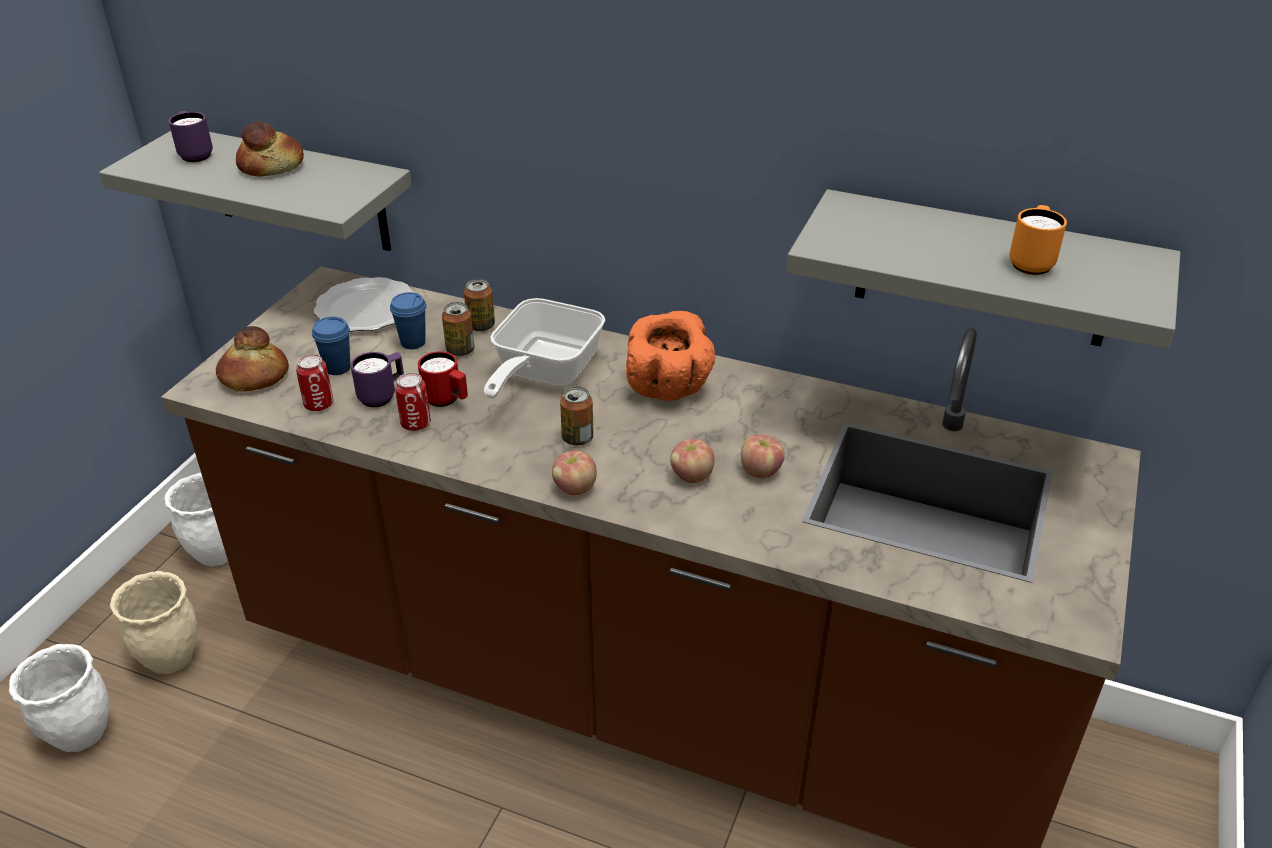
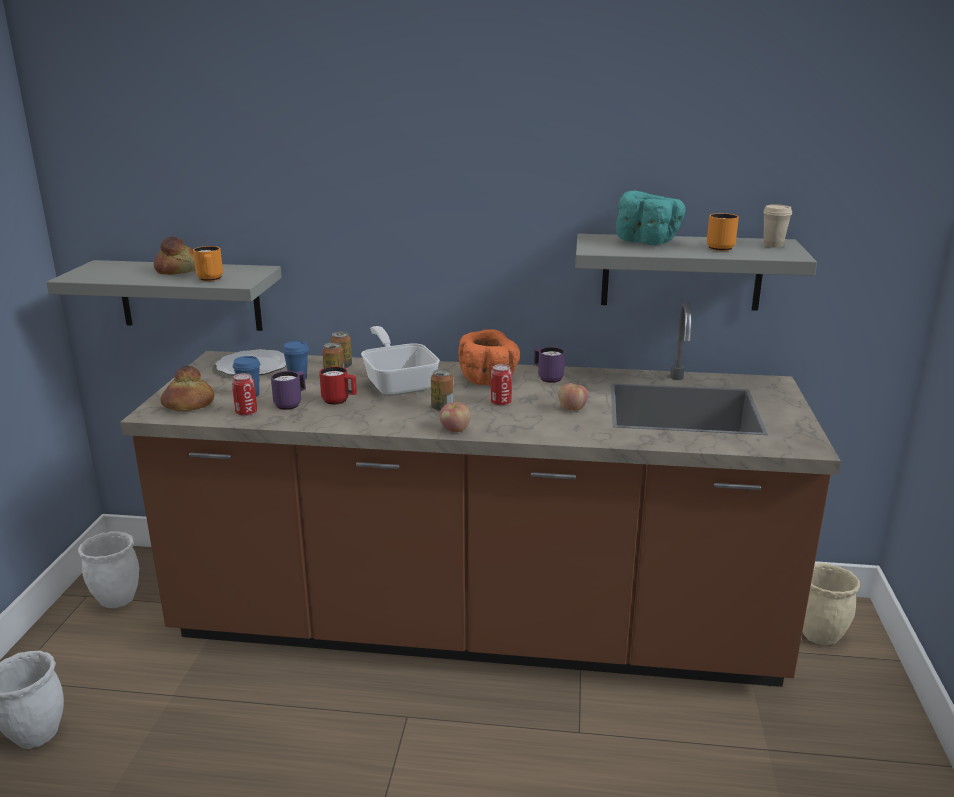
camera: 15 degrees left, 15 degrees down
(172, 658) = (101, 671): beige planter -> beige planter (820, 635)
(195, 154) = (116, 269): purple mug -> purple mug (547, 378)
(301, 194) = (210, 279): none -> orange mug
(415, 424) = (324, 414): can -> can (501, 403)
(542, 373) = (398, 382): frying pan -> frying pan turned 150 degrees clockwise
(691, 476) = (529, 416): apple -> none
(922, 229) = (647, 241): none -> turquoise bowl
(1127, 267) = (773, 245): none -> beige cup

